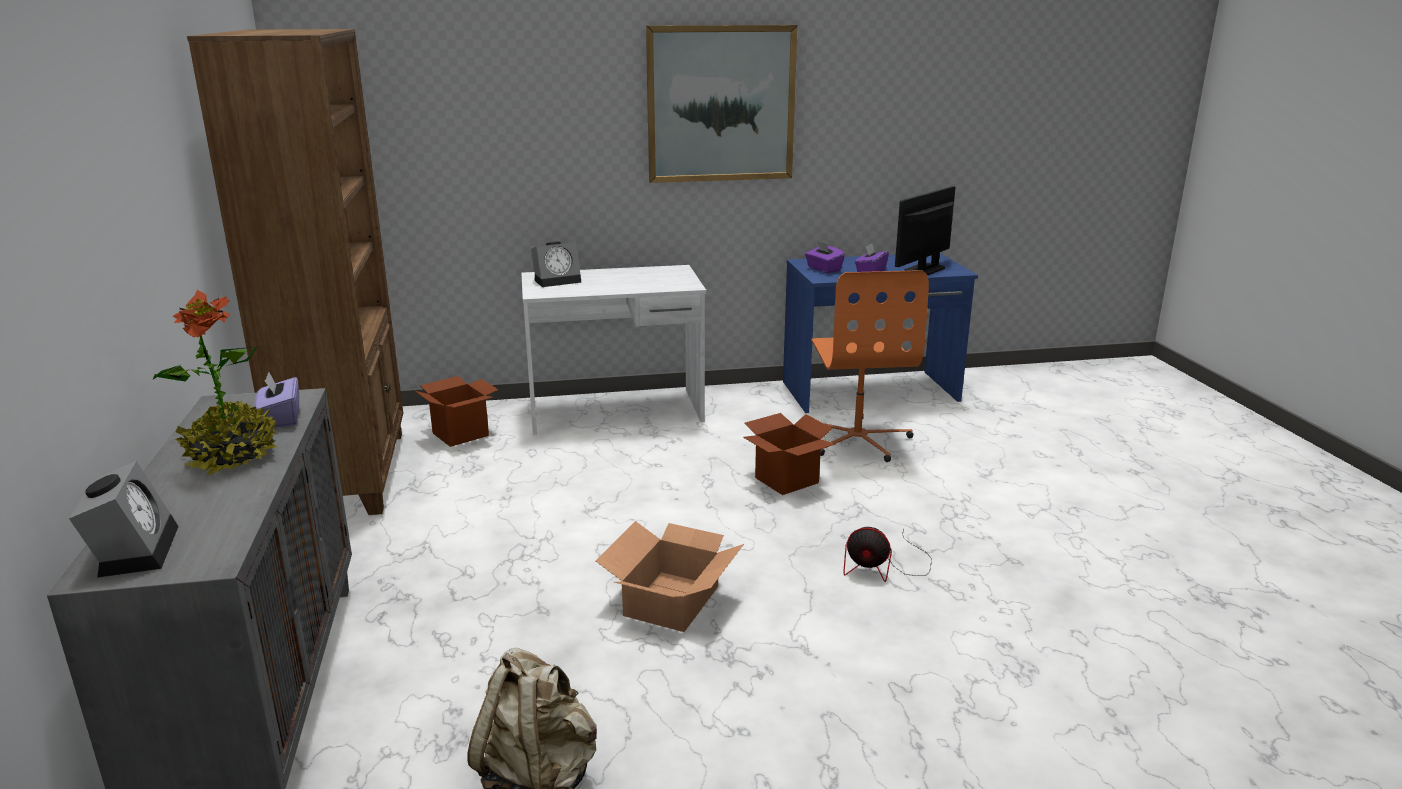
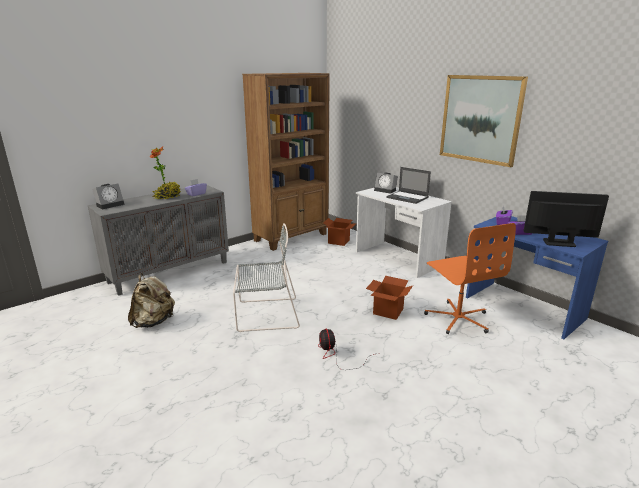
camera: 60 degrees right, 0 degrees up
(626, 279) = (408, 197): none -> laptop
(673, 601) = (265, 314): cardboard box -> grey chair
(858, 439) = (458, 318): orange office chair -> orange office chair turned 75 degrees counterclockwise

